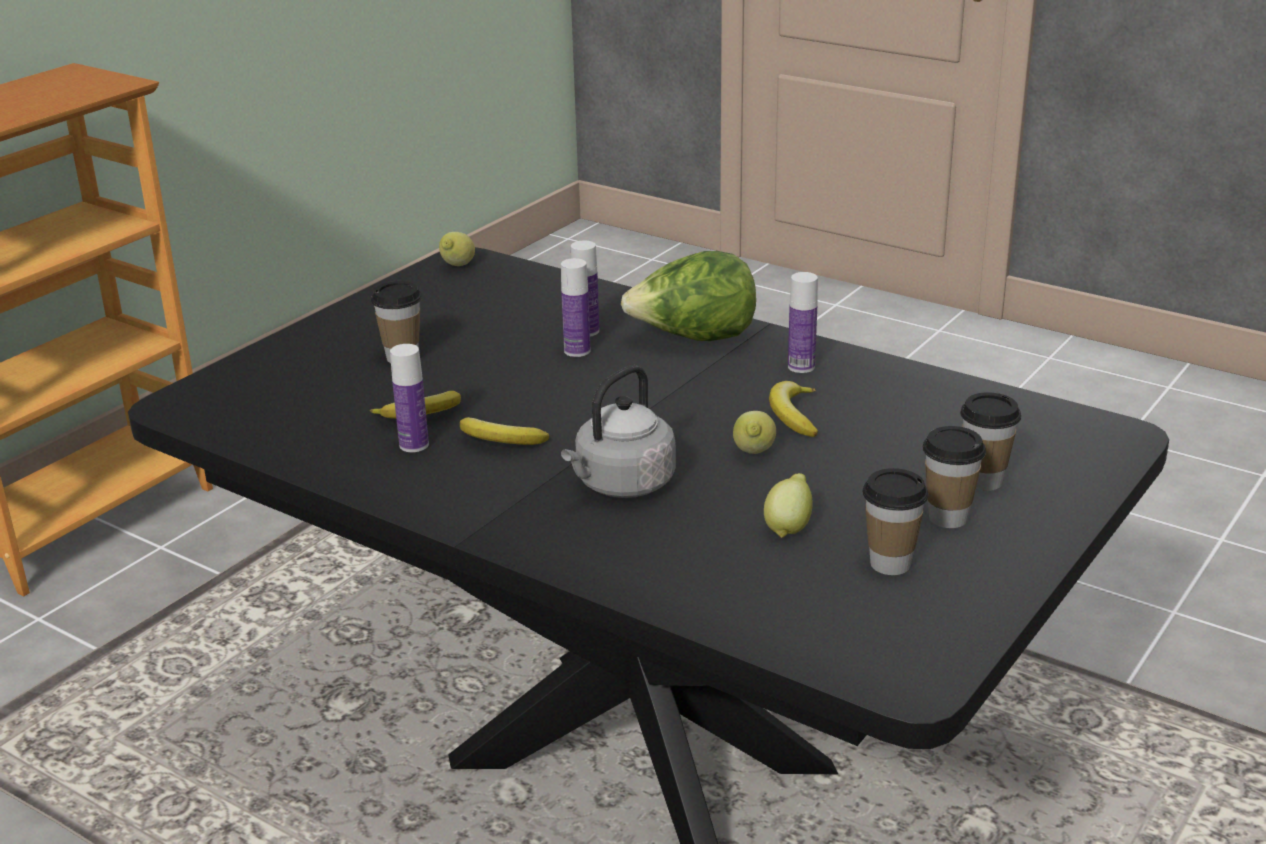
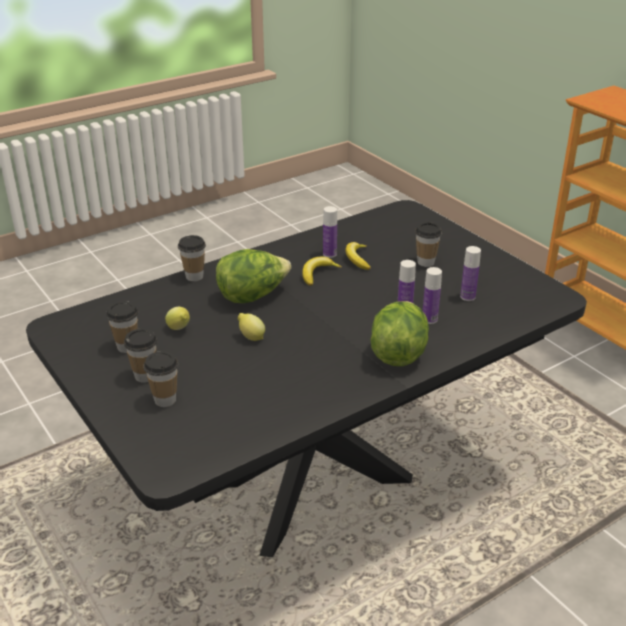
camera: 110 degrees right, 5 degrees up
(457, 266) = (549, 294): lemon -> none
(592, 568) = (194, 276): none -> cup
(621, 485) = (252, 296): grey kettle -> lettuce
(793, 415) = (280, 360): banana -> none
(801, 367) = (337, 380): bottle -> bottle (467, 297)

